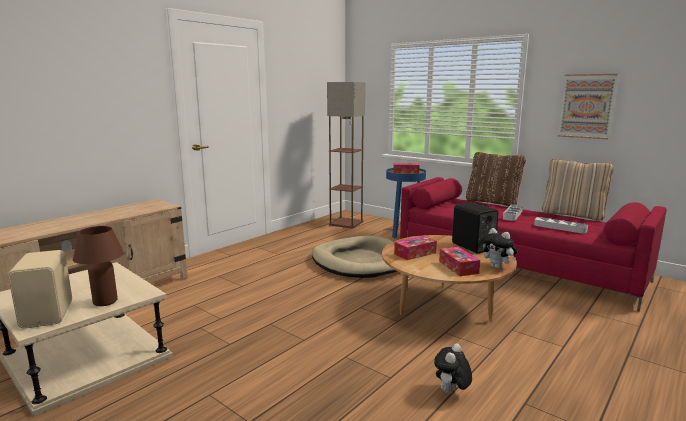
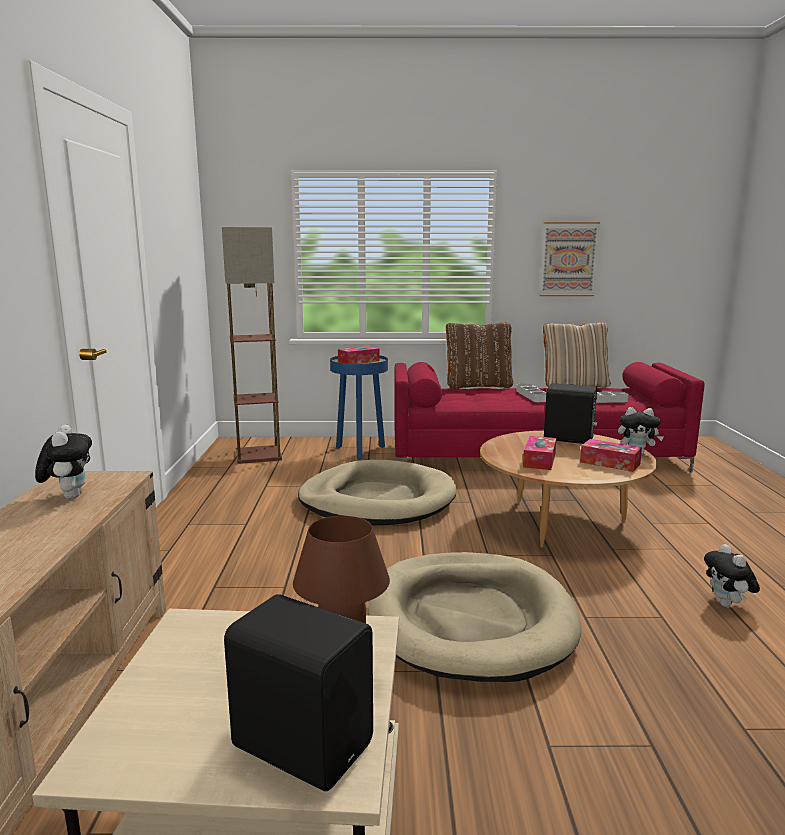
camera: 40 degrees left, 0 degrees up
(49, 314) = (303, 742): beige speaker -> black speaker
(135, 208) = (69, 496): none -> plush toy
(286, 331) = (470, 620): none -> beige dog bed

